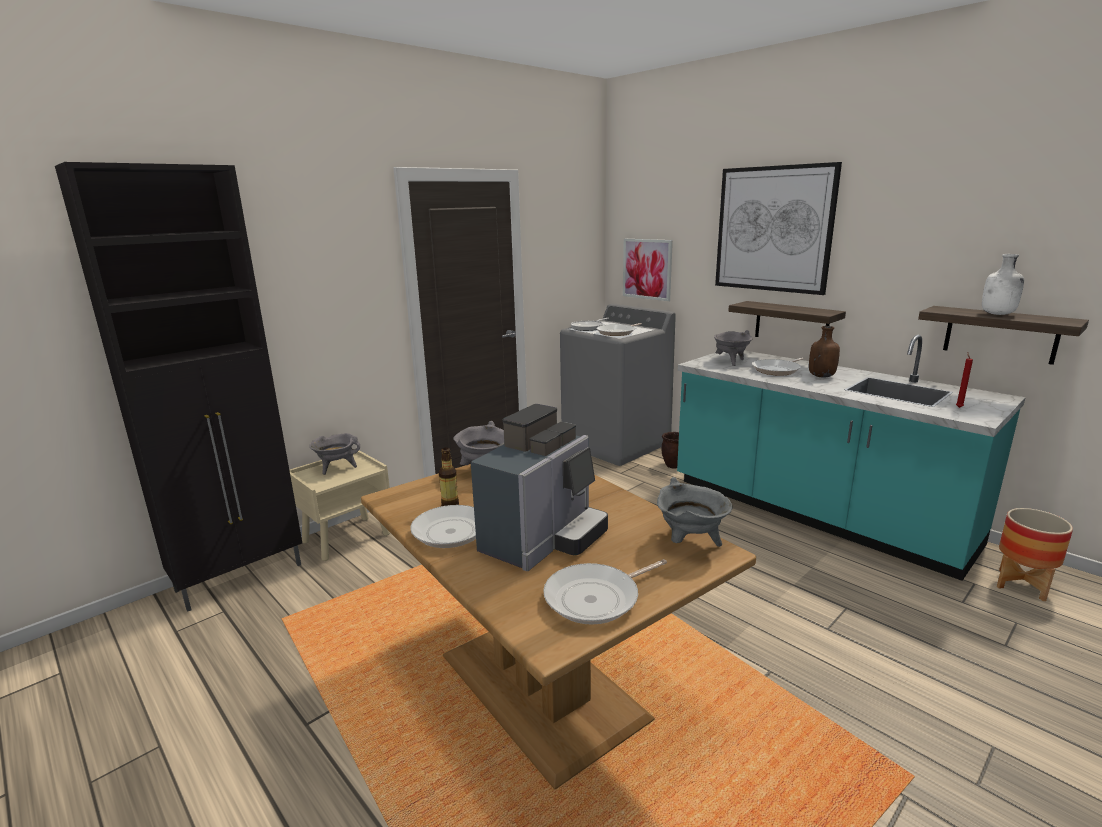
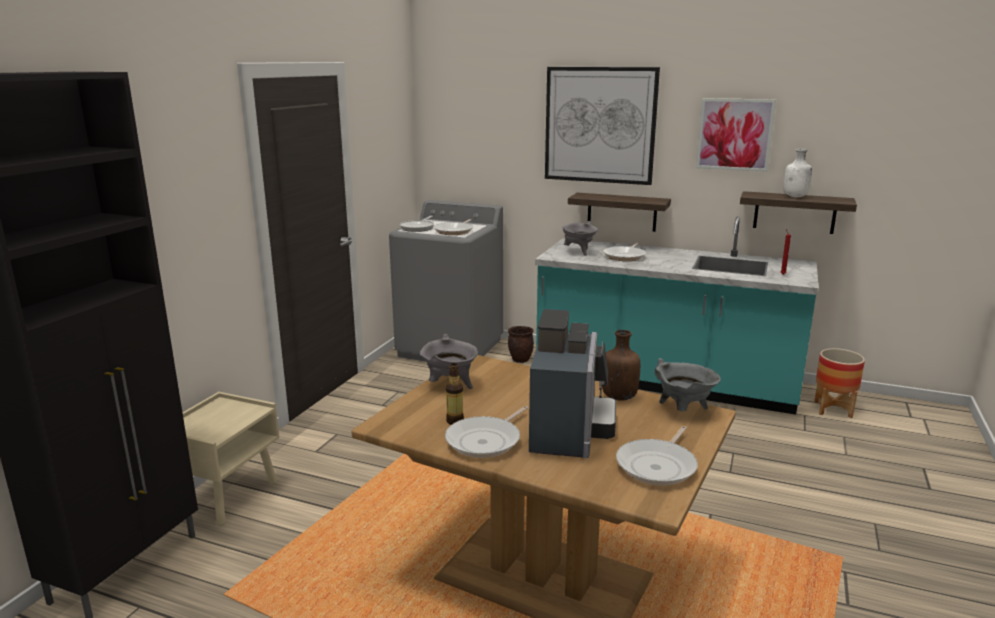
camera: 25 degrees left, 0 degrees up
(337, 468) = (214, 416): grey cooking pot -> none
(647, 269) = (467, 163): picture -> picture (734, 134)
(821, 376) = (664, 258): brown bottle -> brown bottle (619, 397)

